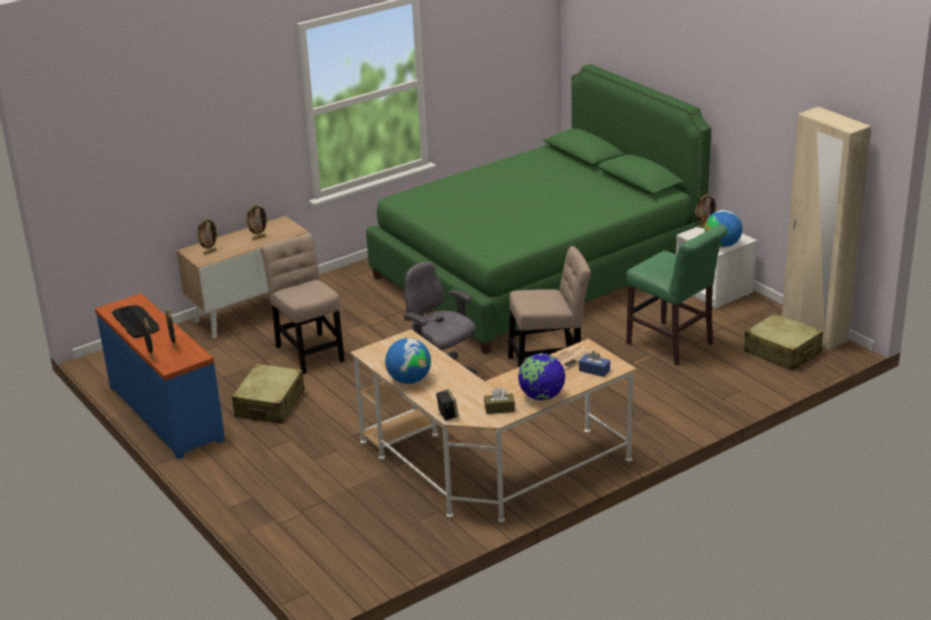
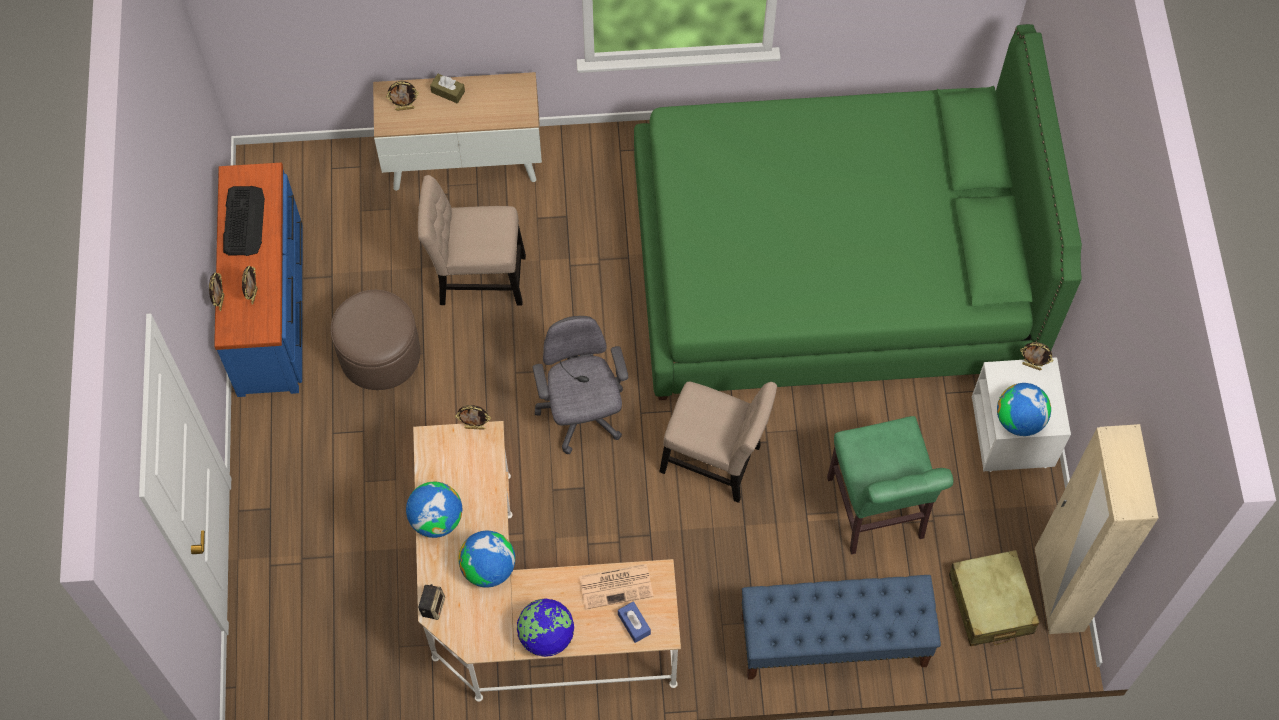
camera: 30 degrees right, 35 degrees up
(259, 237) = (475, 108): picture frame -> picture frame (475, 427)
(270, 404) = (380, 354): beige suitcase -> brown ottoman
(309, 351) = (477, 278): beige chair -> beige chair turned 90 degrees counterclockwise
(469, 385) = (489, 568): none -> globe
(499, 409) = (489, 630): brown tissue box -> brown tissue box (448, 92)
(708, 402) = (832, 641): none -> blue bench

